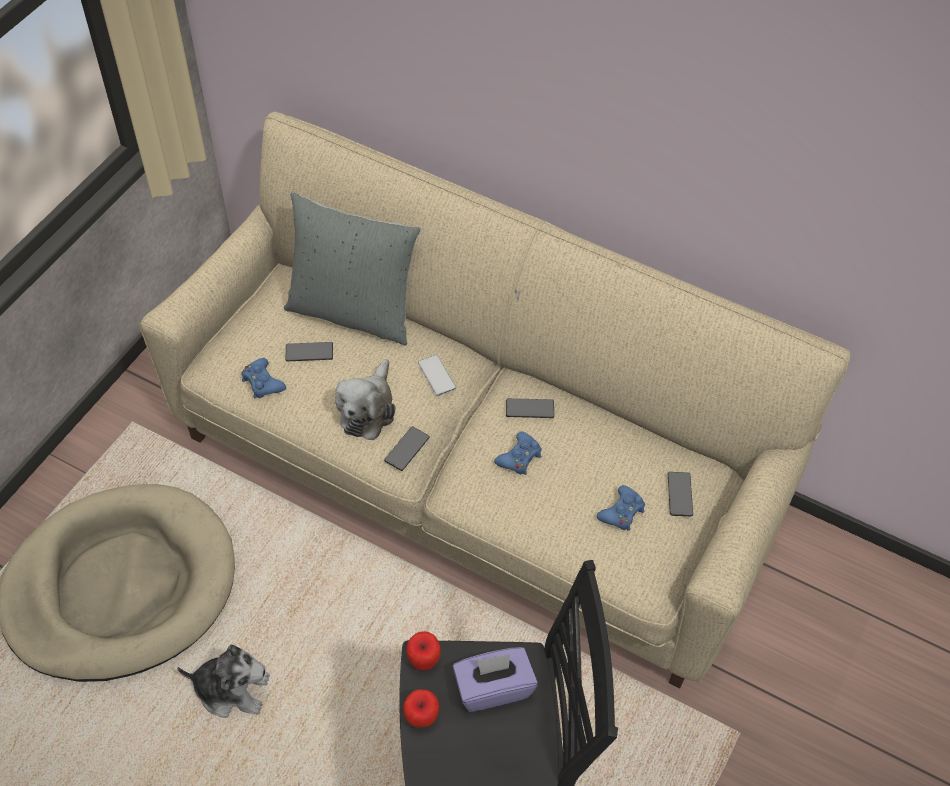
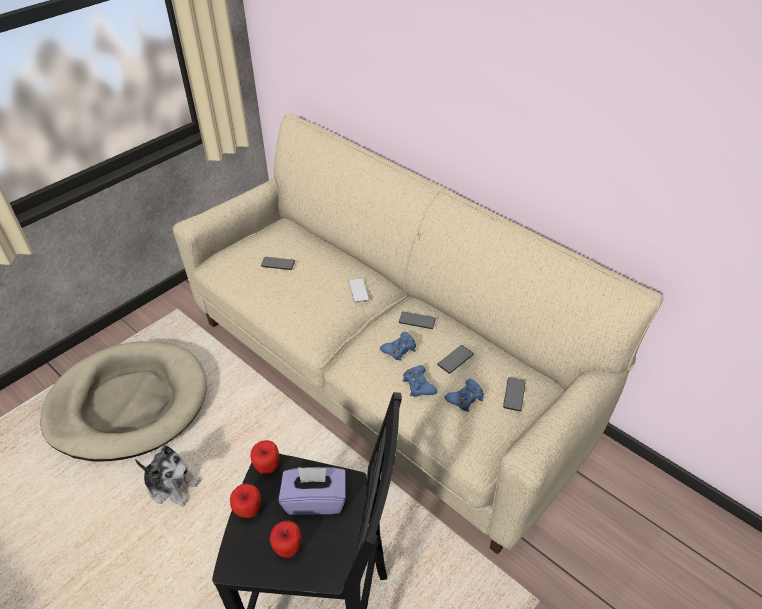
camera: 15 degrees right, 10 degrees down
(262, 383) = (240, 276): blue game controller -> blue game controller (418, 385)
(353, 311) = (316, 246): grey pillow -> none
(367, 409) = (303, 302): plush toy -> none
(407, 449) = (321, 331): phone -> phone (455, 359)
(482, 751) = (288, 549): none -> apple

